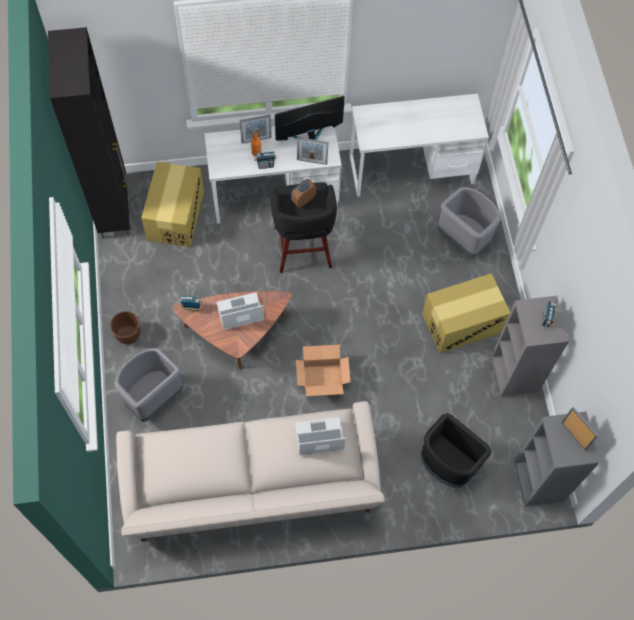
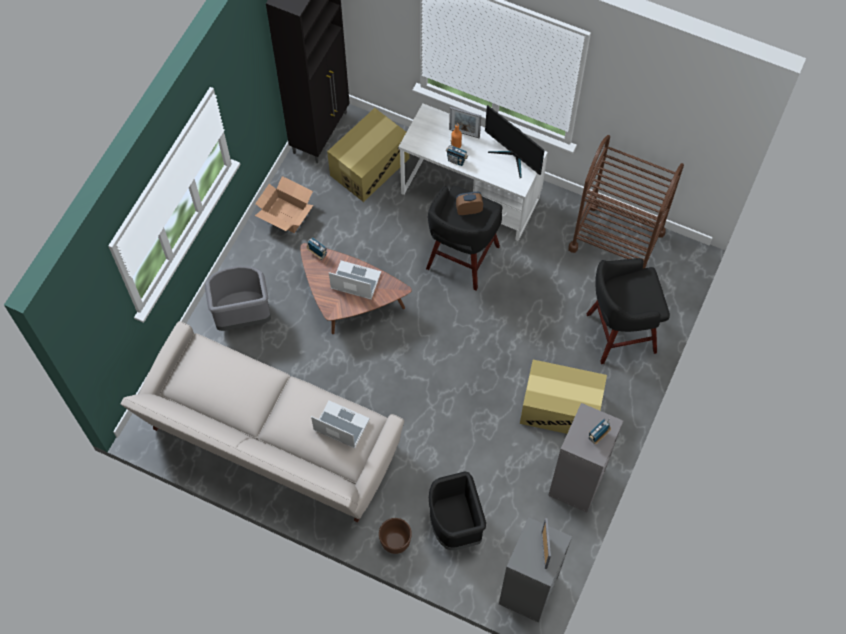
camera: 35 degrees right, 0 degrees up
(128, 335) = (258, 249): brown planter -> brown planter (395, 542)
(309, 138) = (513, 157): monitor -> monitor turned 150 degrees counterclockwise
(312, 161) = (500, 179): picture frame -> none
(322, 378) = (397, 383): cardboard box -> cardboard box (286, 214)
(411, 169) = (616, 240): white desk -> brown cart
(463, 239) = (618, 333): grey trash can -> black stool

